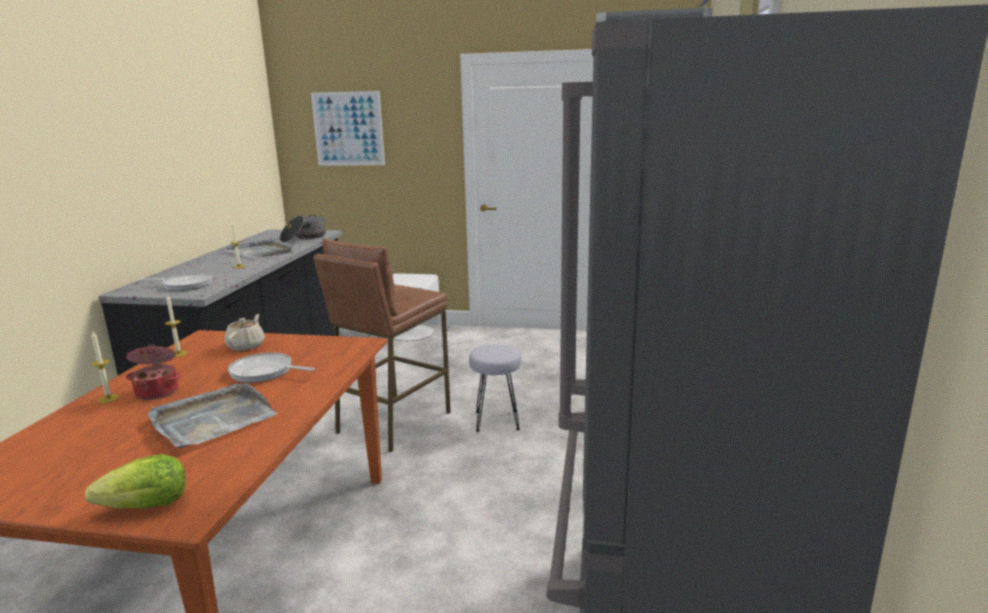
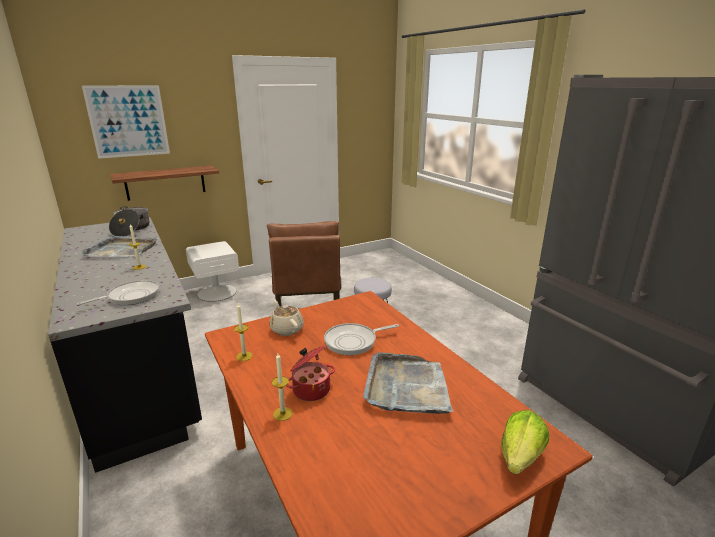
camera: 40 degrees left, 5 degrees up
(378, 197) = (165, 182): none -> shelf

